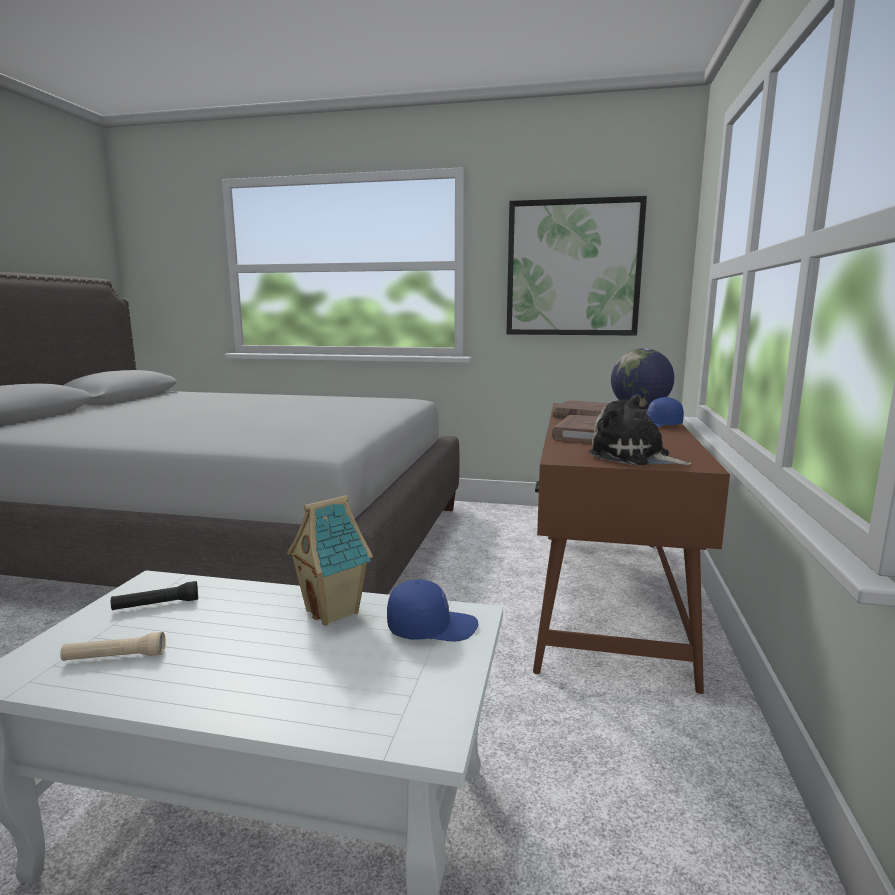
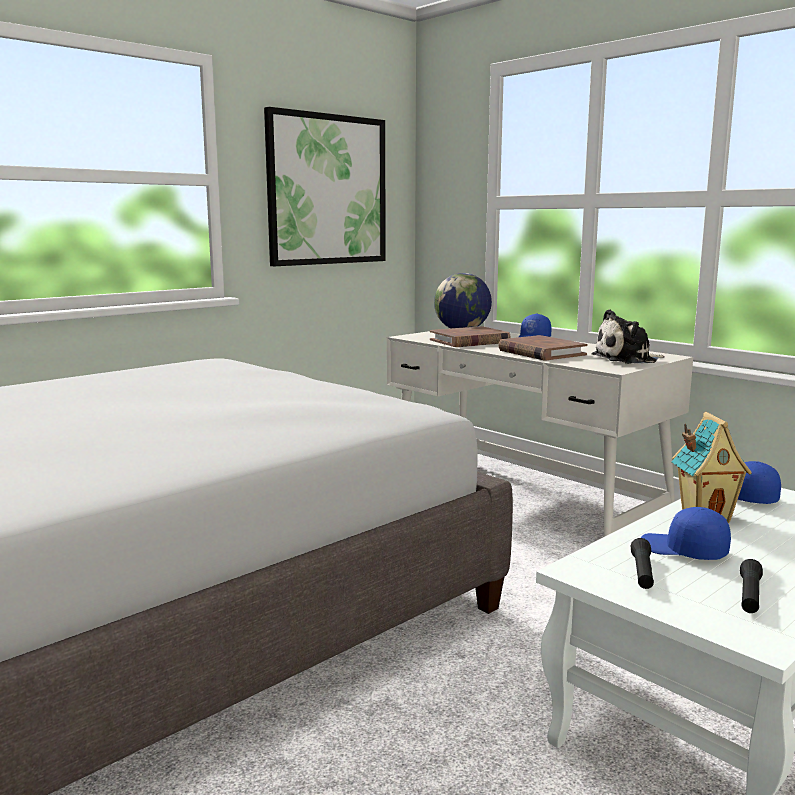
camera: 55 degrees left, 0 degrees up
(115, 657) = (749, 596): beige flashlight -> black flashlight
(222, 614) = (683, 550): none -> blue cap
(605, 596) = (522, 502): brown desk -> white desk

